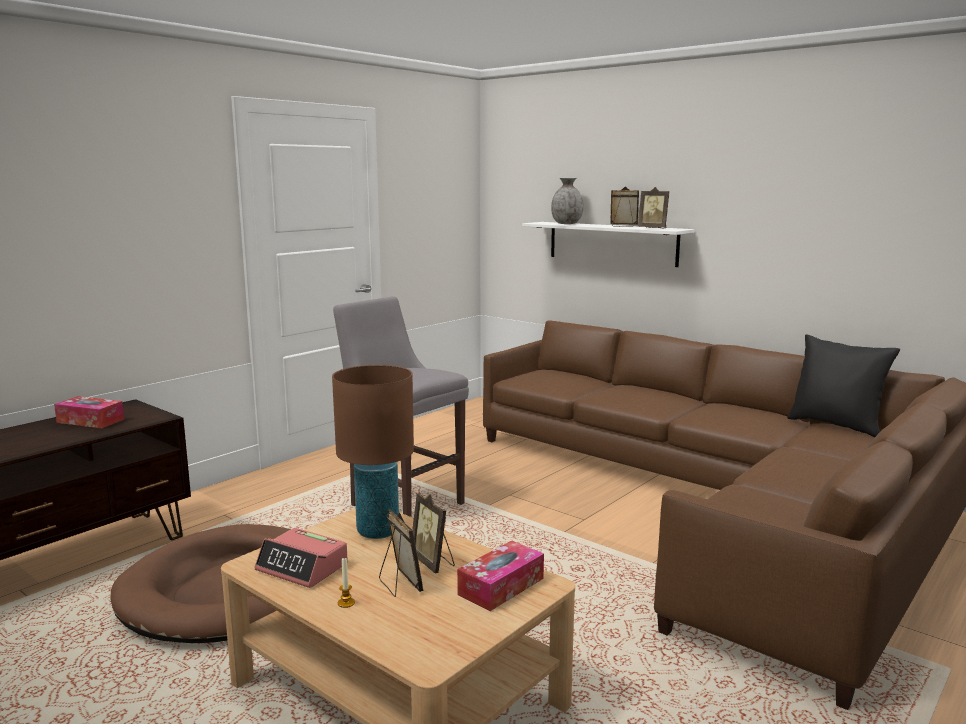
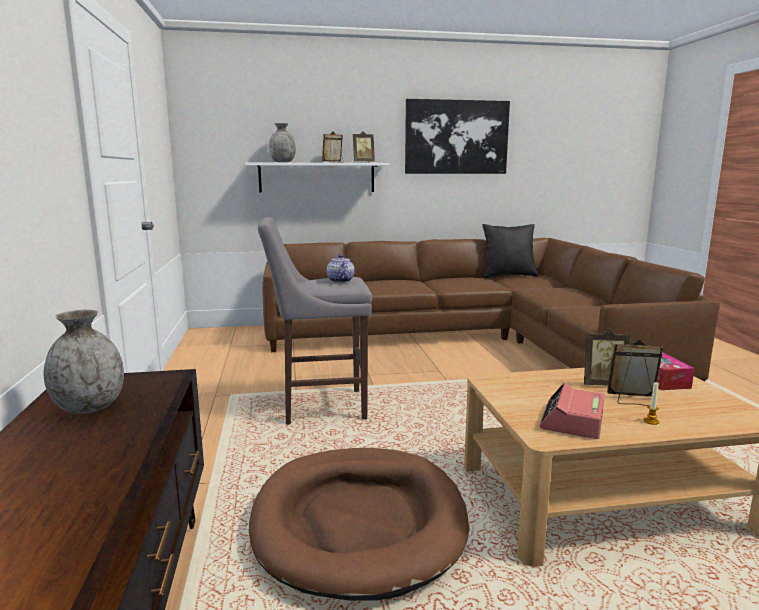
camera: 50 degrees left, 0 degrees up
(90, 421) = (89, 407): tissue box -> grey vase
(302, 567) = (572, 421): alarm clock -> alarm clock turned 135 degrees clockwise
(377, 531) = (528, 385): brown table lamp -> none
(420, 374) = (340, 281): none -> teapot
(804, 194) = (456, 137): none -> picture

